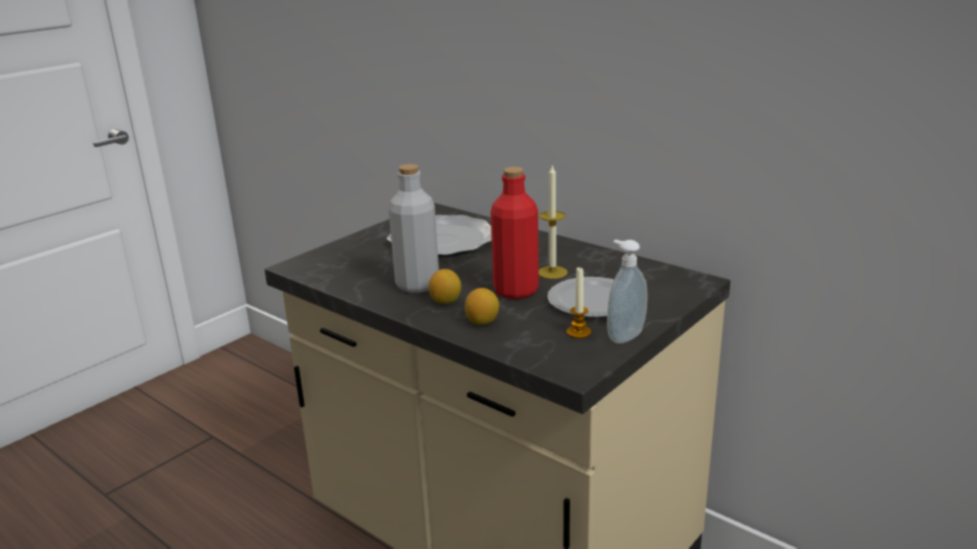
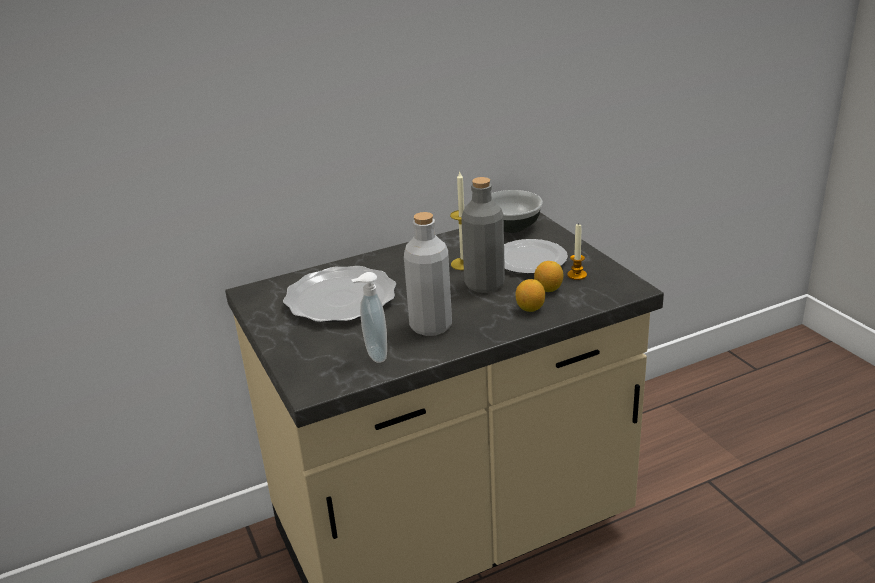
camera: 65 degrees left, 5 degrees up
(446, 301) = (478, 318): lemon -> lemon (548, 289)
(516, 291) = (484, 285): red bottle -> grey bottle
(624, 336) = (593, 261): soap dispenser -> soap dispenser (374, 355)
(664, 276) = (511, 227): none -> bowl

